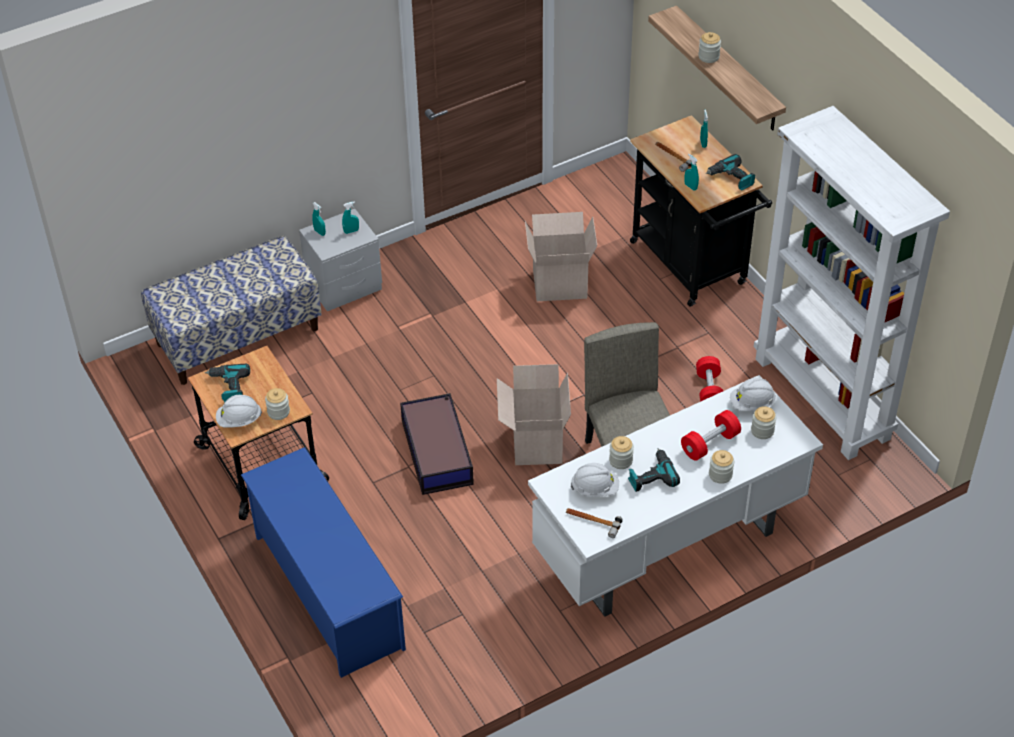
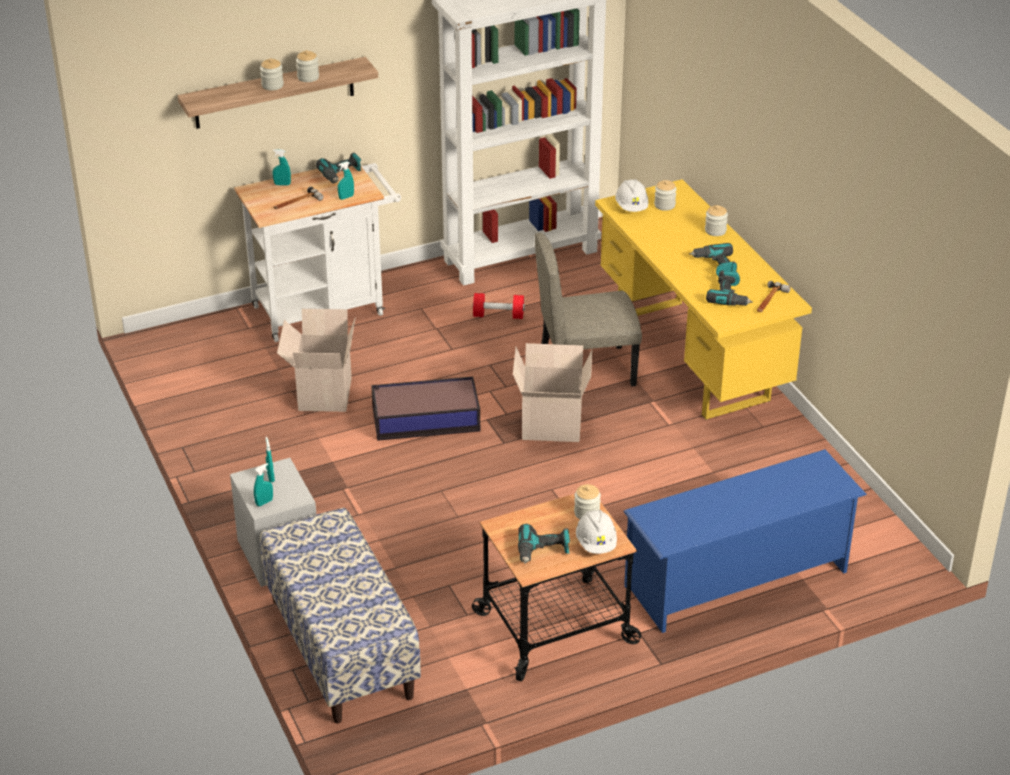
camera: 85 degrees left, 10 degrees down
(437, 451) = (552, 493): storage box -> storage box (424, 419)
(595, 489) = (730, 296): white hard hat -> power drill
(620, 460) = (696, 280): jar -> jar (308, 77)
(669, 549) = (693, 358): white desk -> yellow desk
(692, 267) = (326, 308): black cart -> white cart
(710, 444) = (678, 232): red dumbbell -> none

